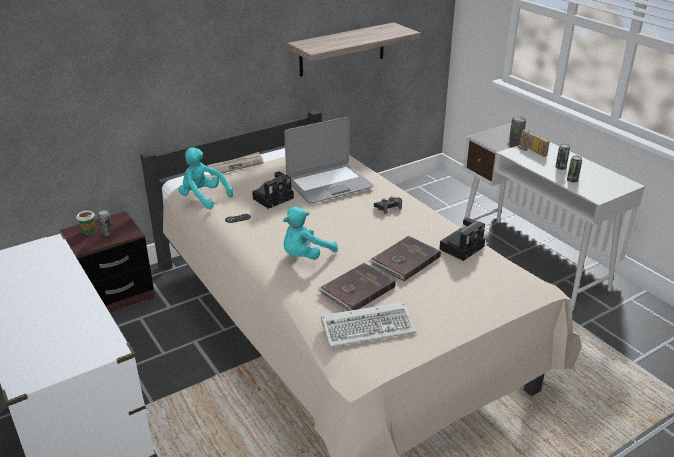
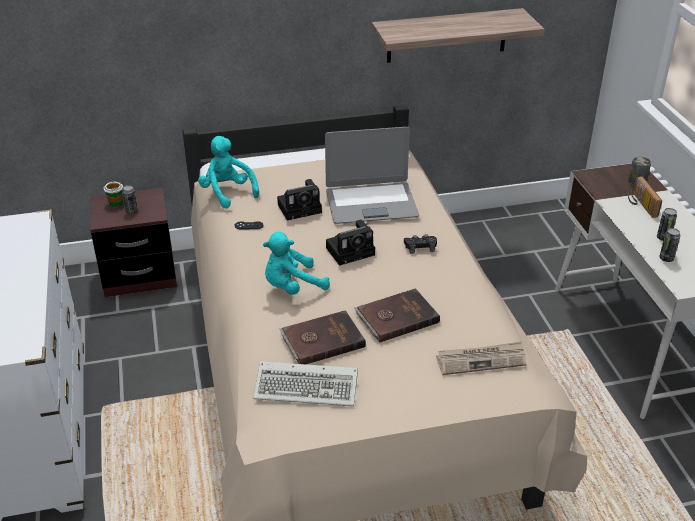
camera: 20 degrees right, 5 degrees up
(235, 165) = (283, 159): newspaper -> newspaper (481, 360)
(462, 247) = (474, 315): camera -> camera (352, 250)

